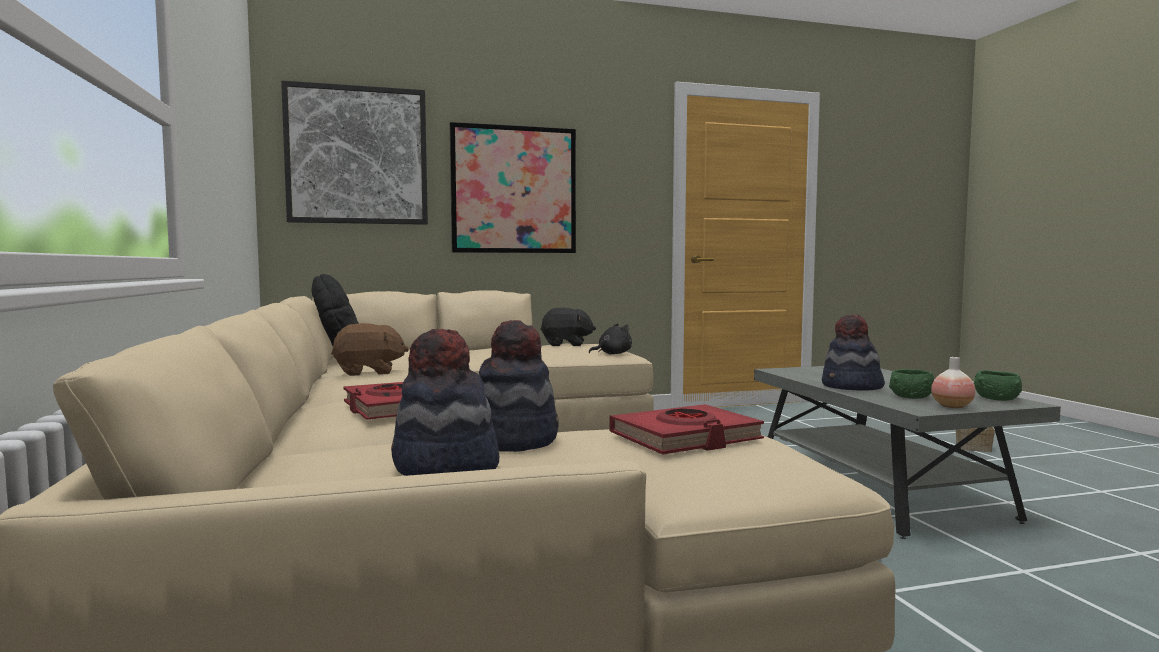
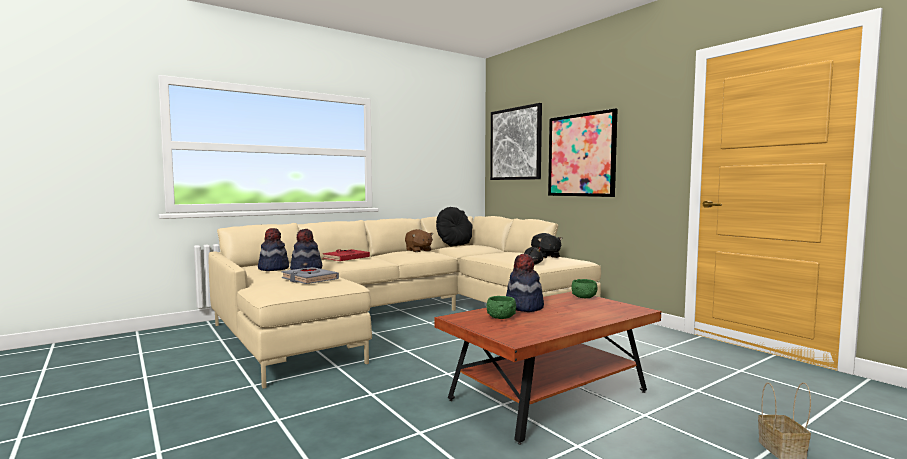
camera: 70 degrees right, 0 degrees up
(685, 438) = (309, 279): red book -> grey book
(877, 490) = (549, 396): grey coffee table -> brown coffee table
(952, 406) = (474, 323): vase -> none
(996, 399) = (523, 335): green bowl -> green bowl (584, 297)

